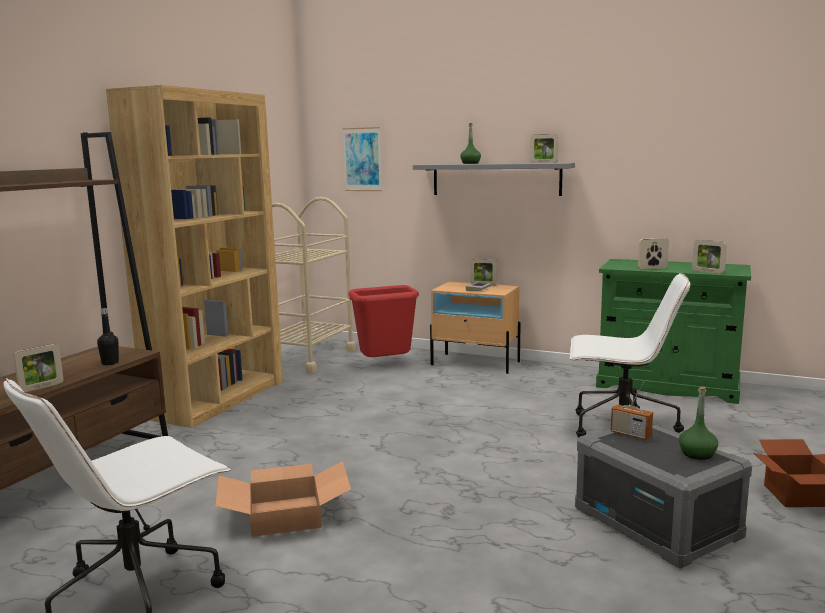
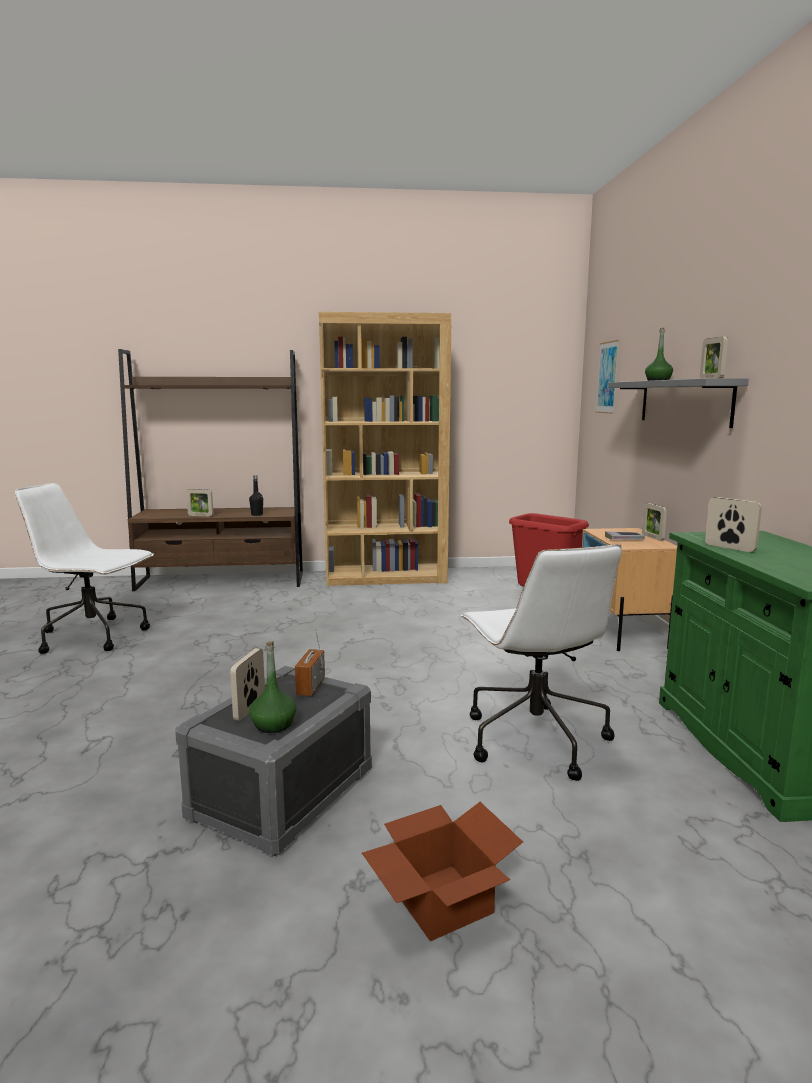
camera: 60 degrees right, 0 degrees up
(286, 514) = (210, 643): cardboard box -> none
(308, 357) = (515, 576): beige cart -> none
(708, 272) = (778, 570): picture frame -> picture frame (249, 709)

